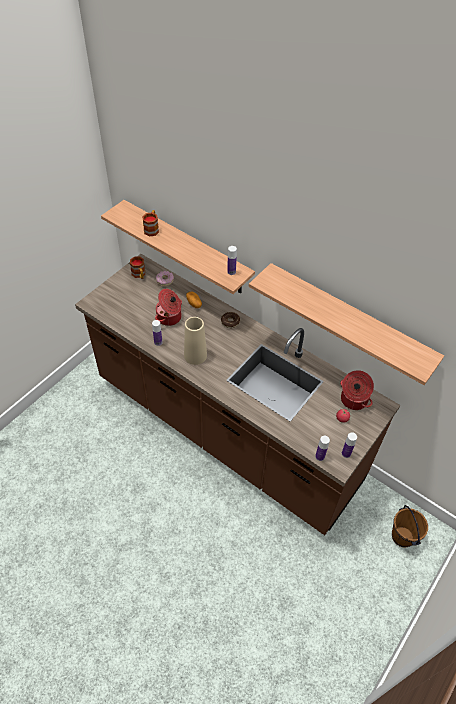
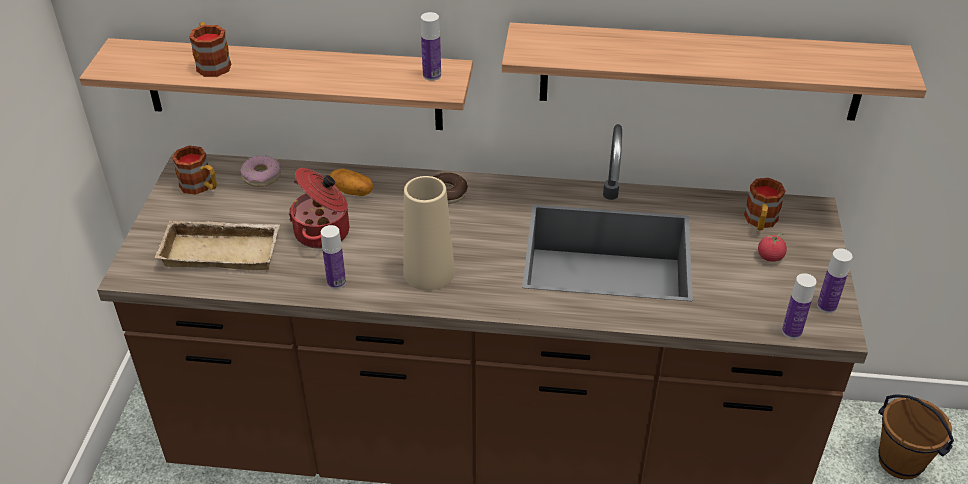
camera: 30 degrees left, 10 degrees down
(128, 308) = (223, 250): none -> beige tray
(353, 400) = (760, 222): cooking pot -> mug

